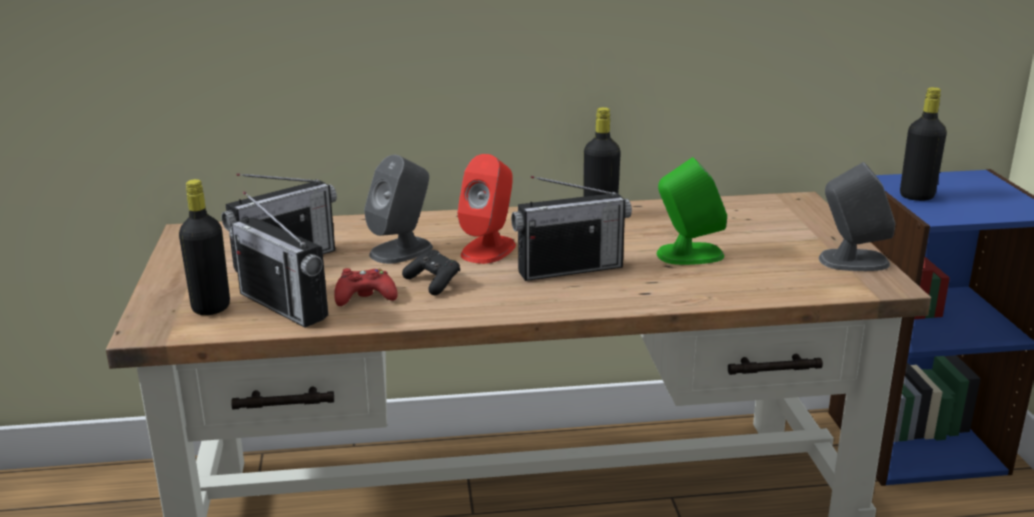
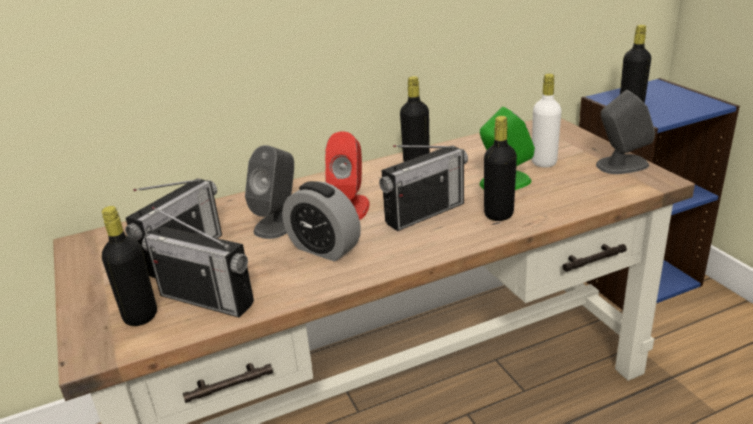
camera: 15 degrees left, 5 degrees up
(365, 296) = (274, 274): red game controller -> none
(433, 282) = (324, 248): black game controller -> alarm clock
(654, 285) = (498, 214): none -> black bottle
(755, 242) = (544, 162): none -> white bottle

